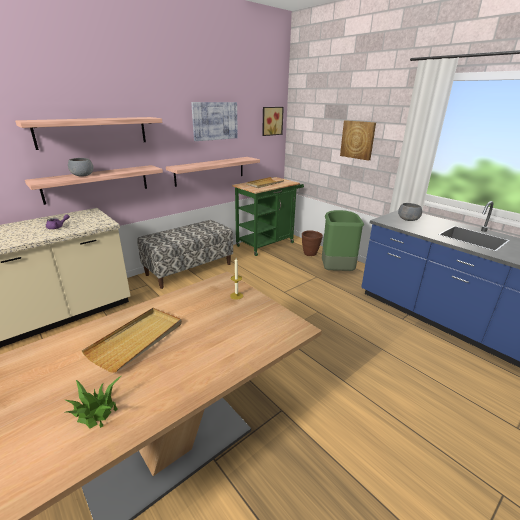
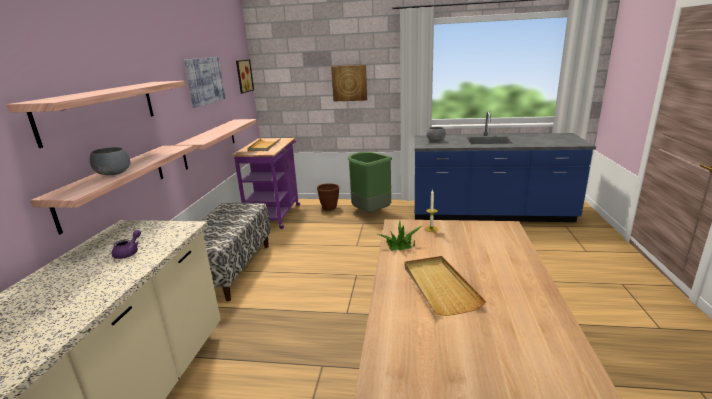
camera: 40 degrees left, 5 degrees down
(95, 411) = (521, 331): potted plant -> potted plant (400, 244)
(268, 243) = (275, 214): green cart -> purple cart

